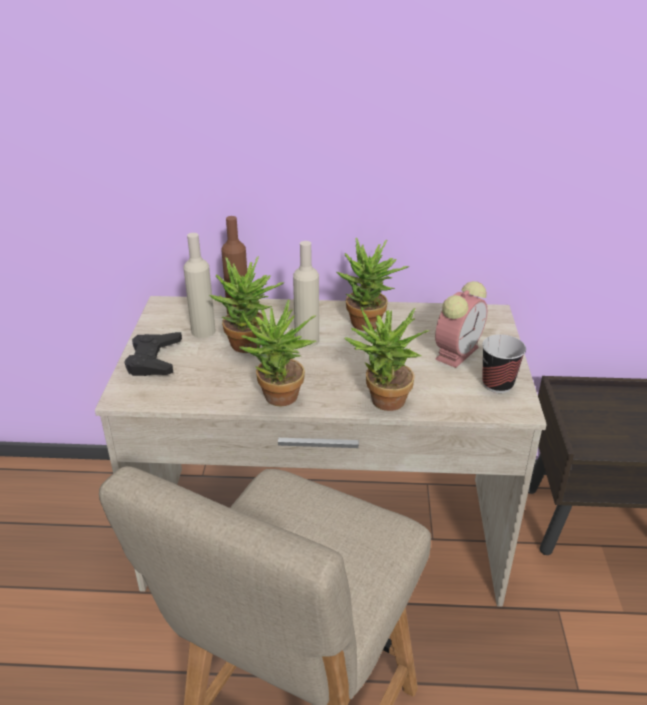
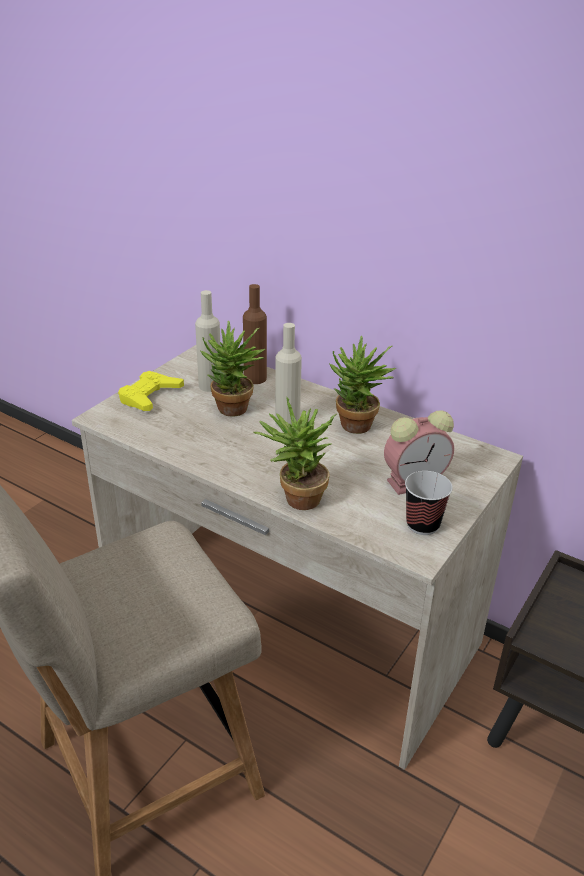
camera: 30 degrees right, 0 degrees up
(154, 360) = (149, 396): black game controller -> yellow game controller
(278, 400) = (211, 464): potted plant -> none

